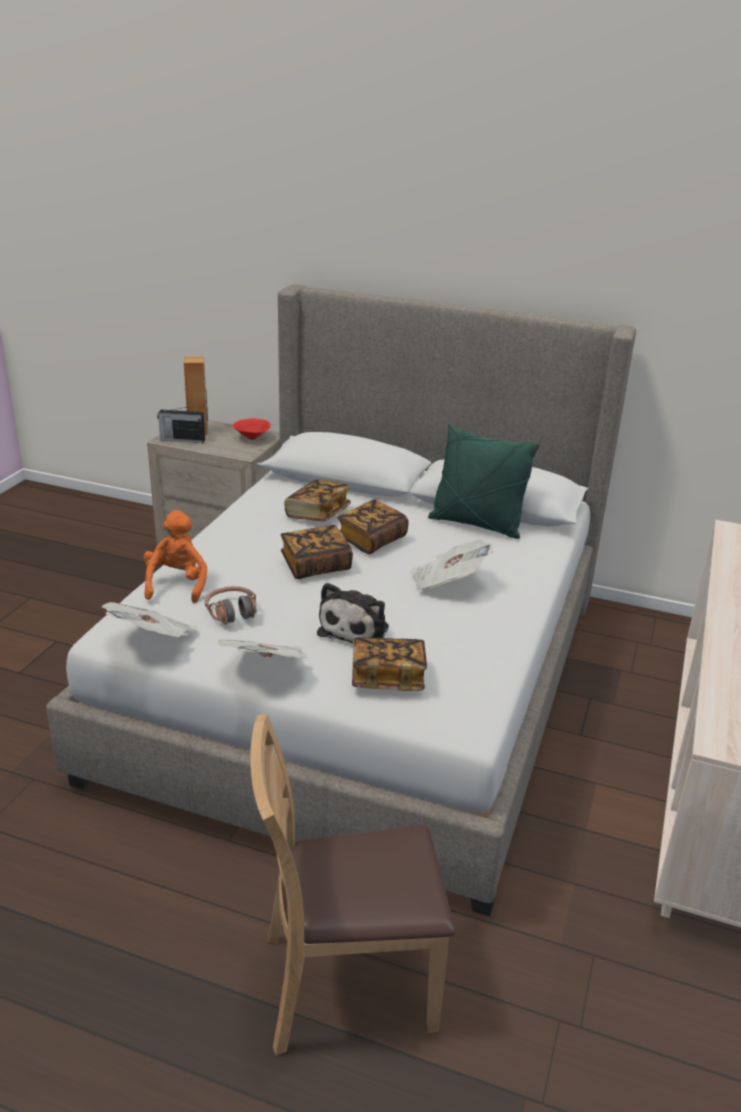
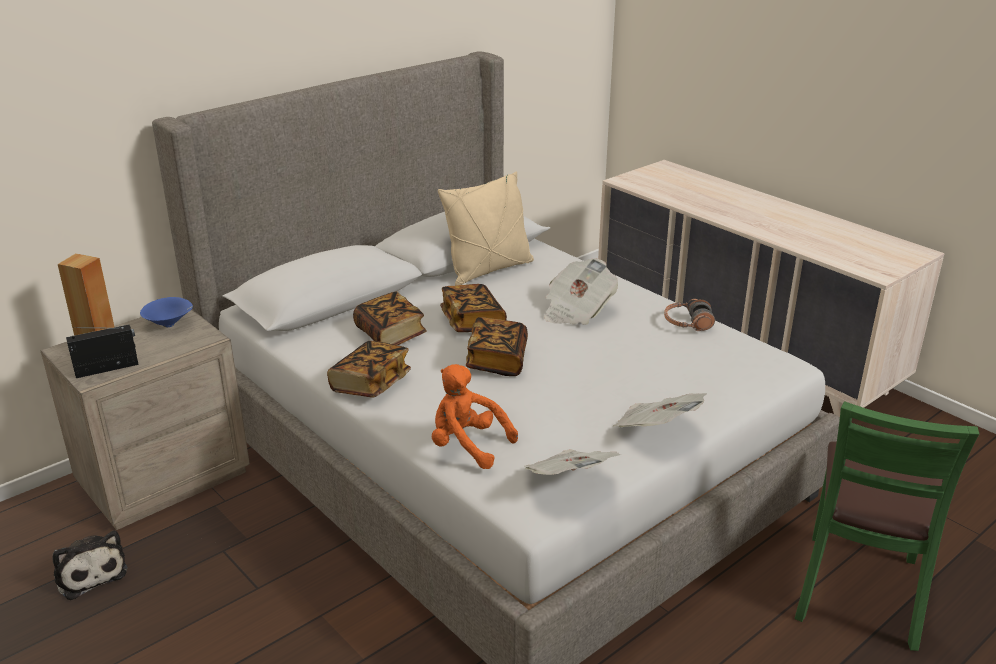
camera: 60 degrees left, 0 degrees up
(181, 440) = (108, 368): radio -> radio turned 150 degrees counterclockwise
(232, 612) = (551, 424): headphones -> headphones (688, 324)
(252, 438) = (170, 324): red bowl -> blue bowl
(346, 984) = (858, 591): brown chair -> green chair
(356, 629) = (619, 372): plush toy -> plush toy (90, 572)
(387, 678) = (706, 377): book -> book (370, 384)
(476, 524) = (488, 270): green pillow -> beige pillow

